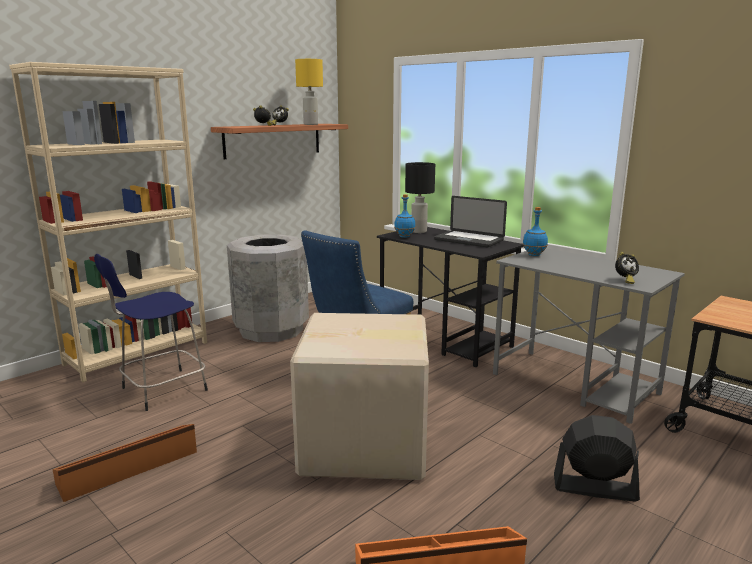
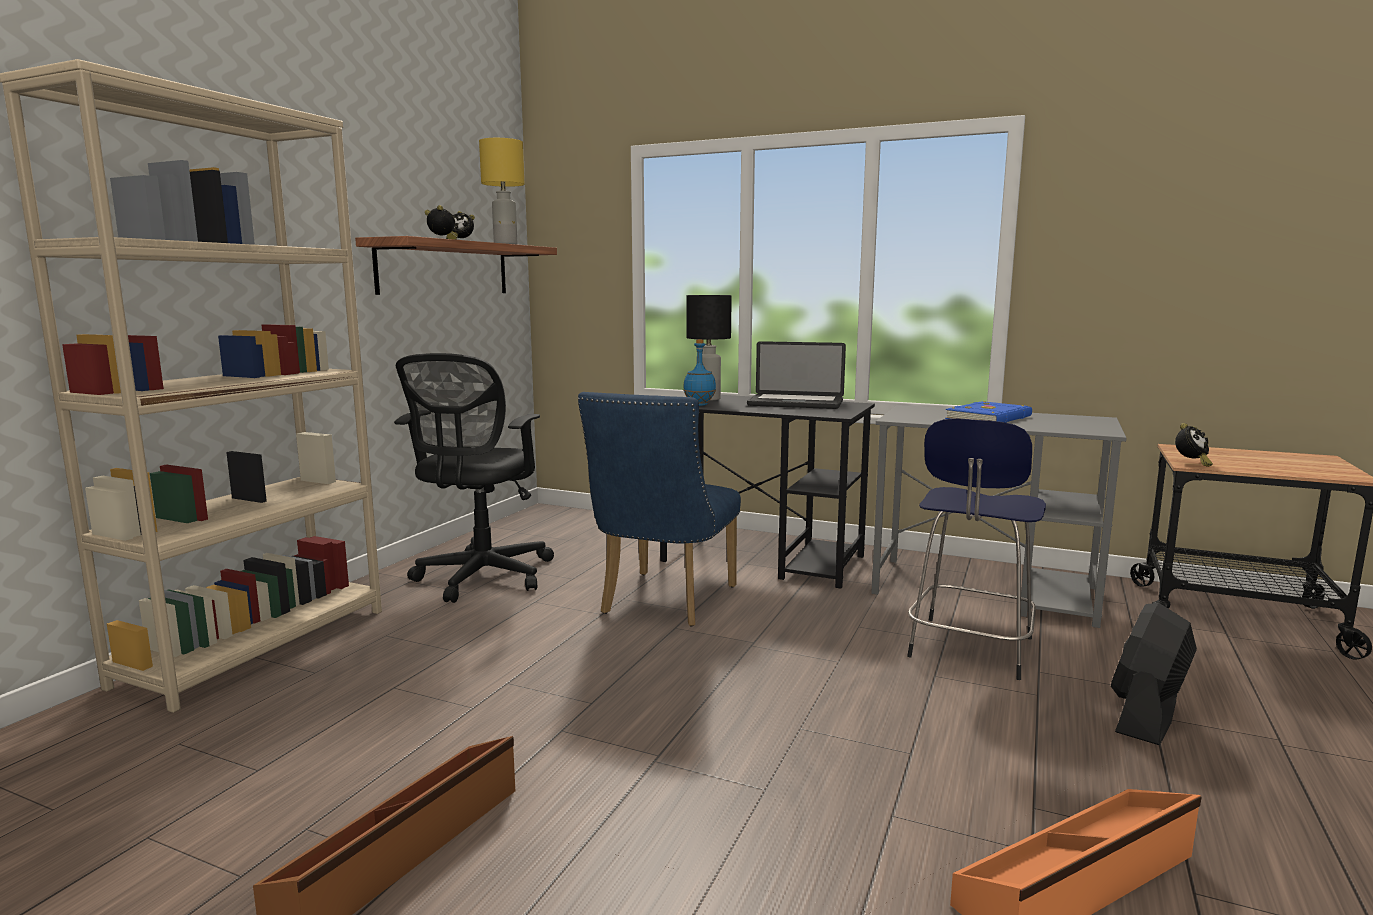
camera: 20 degrees left, 5 degrees down
(161, 390) = (356, 699): blue stool -> blue stool (969, 649)
(271, 330) = (481, 579): grey trash can -> black office chair
(366, 445) = (792, 721): cardboard box -> none
(534, 255) = (911, 412): blue bottle -> none
(582, 265) = (990, 418): none -> blue book
(594, 488) = (1146, 716): black fan -> black fan turned 45 degrees counterclockwise
(625, 280) = (1071, 428): alarm clock -> alarm clock (1191, 463)

